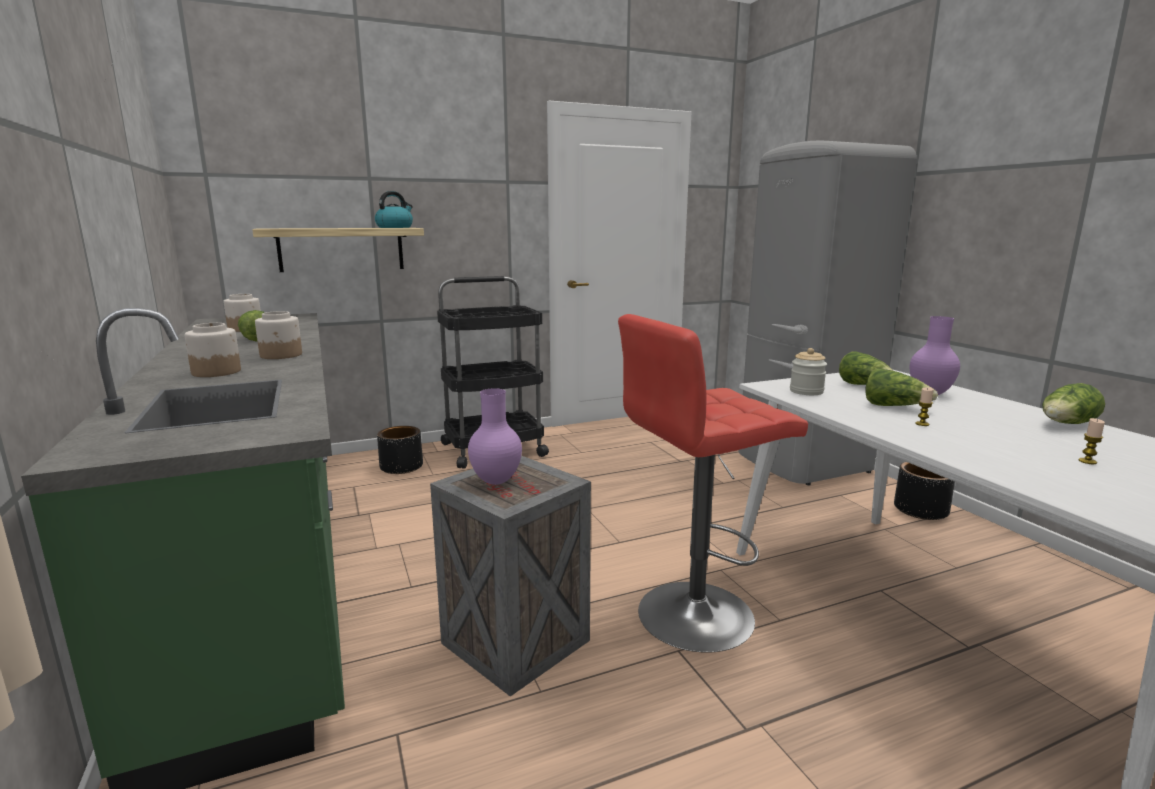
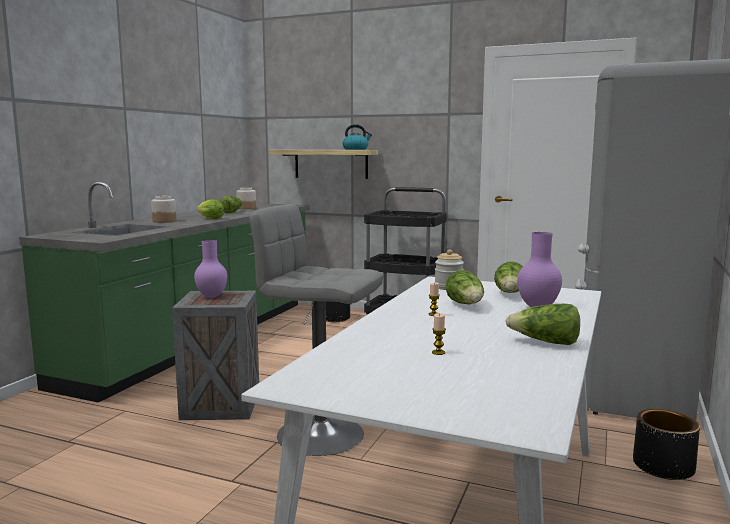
camera: 45 degrees right, 5 degrees down
(281, 355) = (209, 219): jar -> lettuce
(693, 615) = (320, 434): red stool -> grey stool

